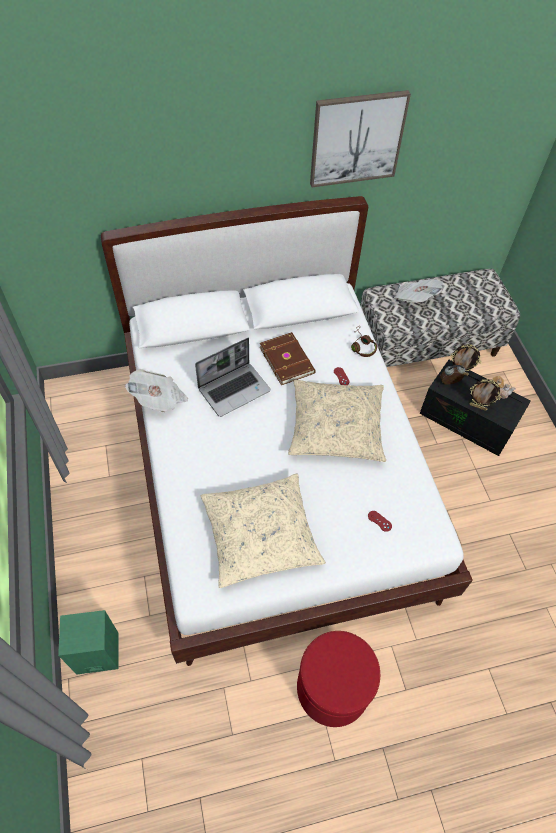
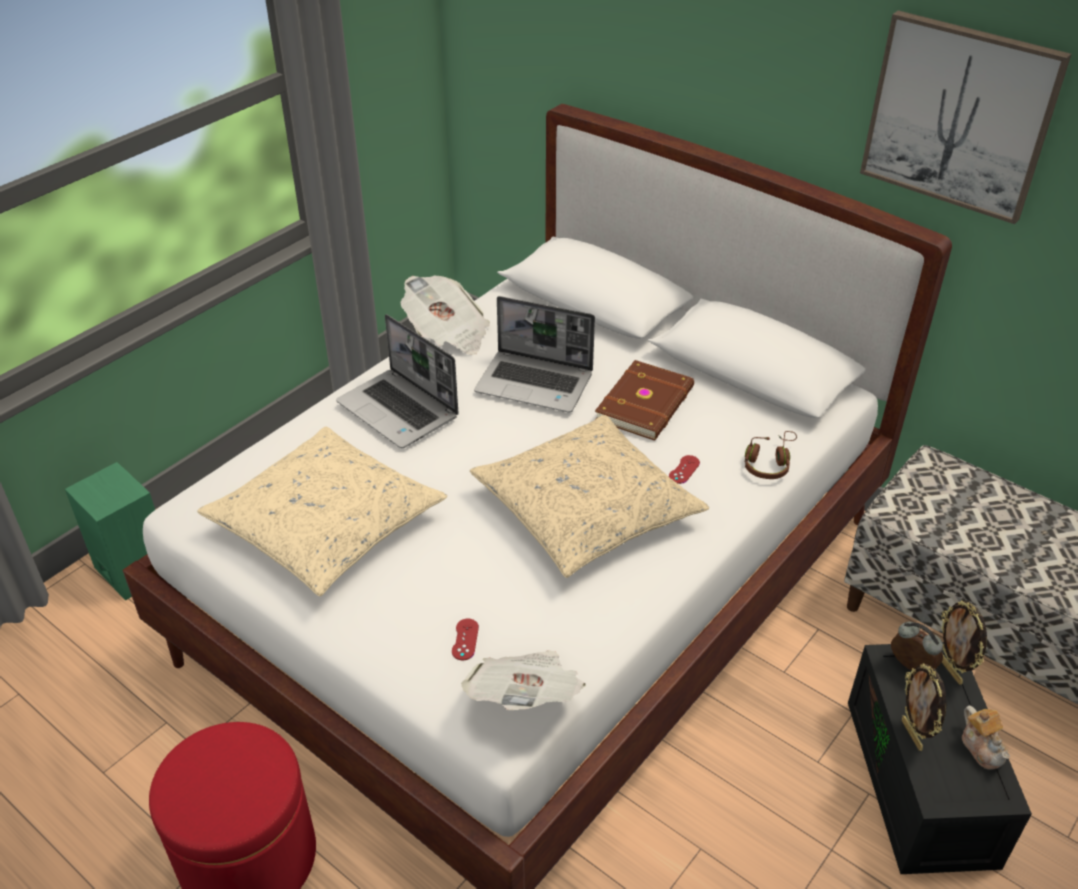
camera: 55 degrees right, 15 degrees down
(203, 456) = (399, 410): none -> laptop
(415, 298) = (992, 508): newspaper -> newspaper (526, 698)

